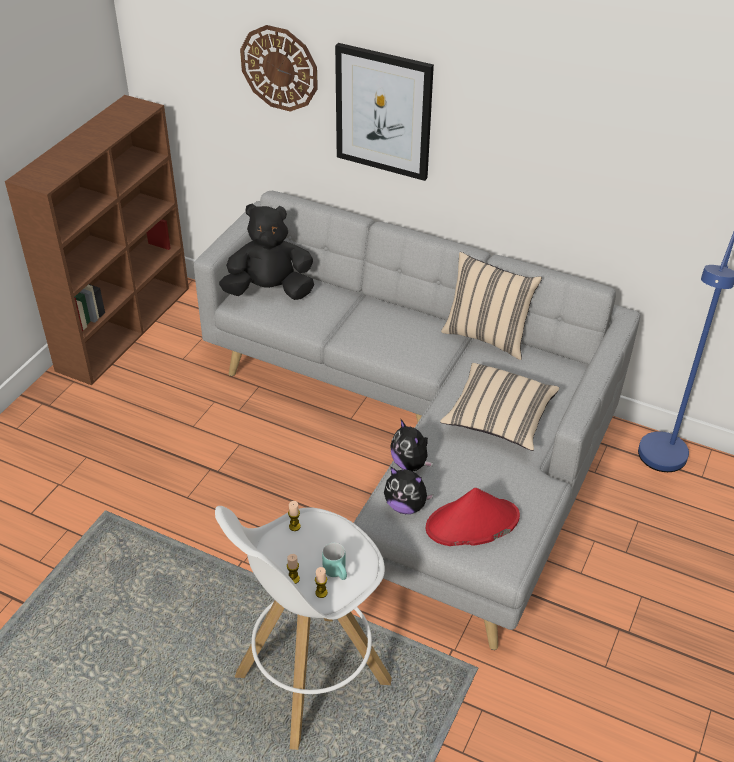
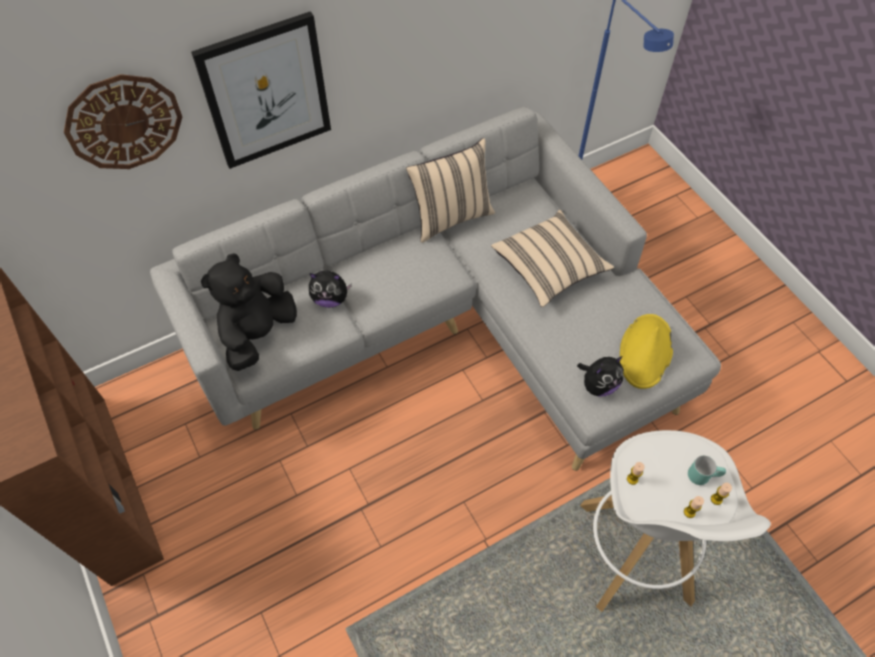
camera: 55 degrees left, 15 degrees up
(410, 464) = (555, 355): plush toy -> plush toy (330, 299)
(472, 523) = (645, 352): red hat -> yellow hat

